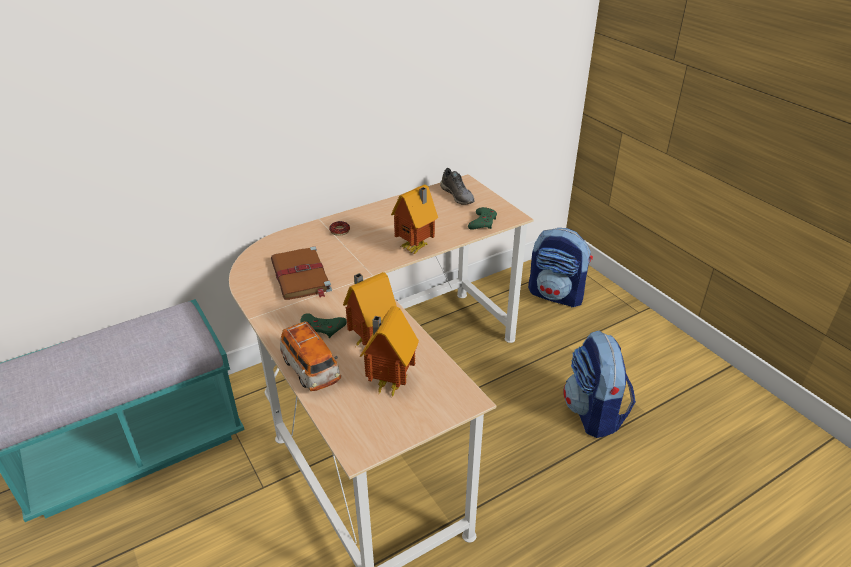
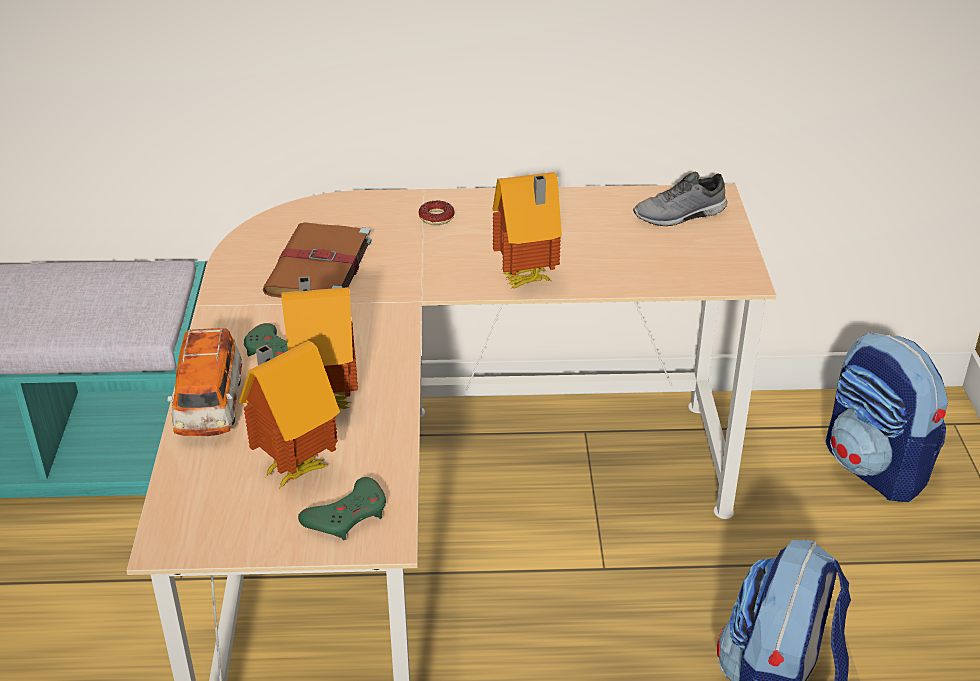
camera: 30 degrees right, 0 degrees up
(458, 195) = (680, 215): grey shoe -> grey shoe turned 75 degrees clockwise
(483, 222) = (679, 272): green game controller -> green game controller (347, 516)

